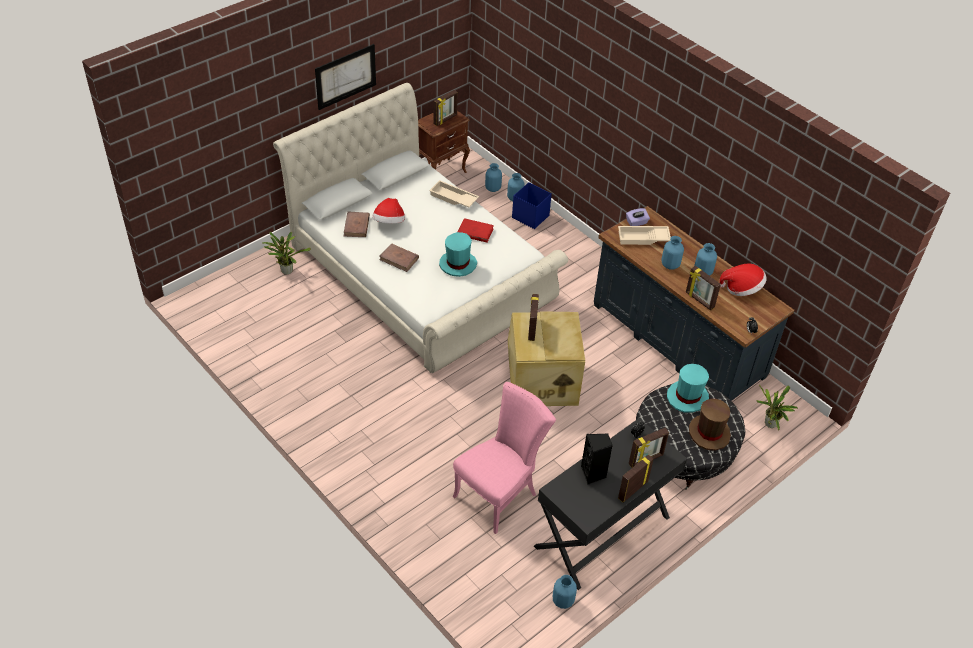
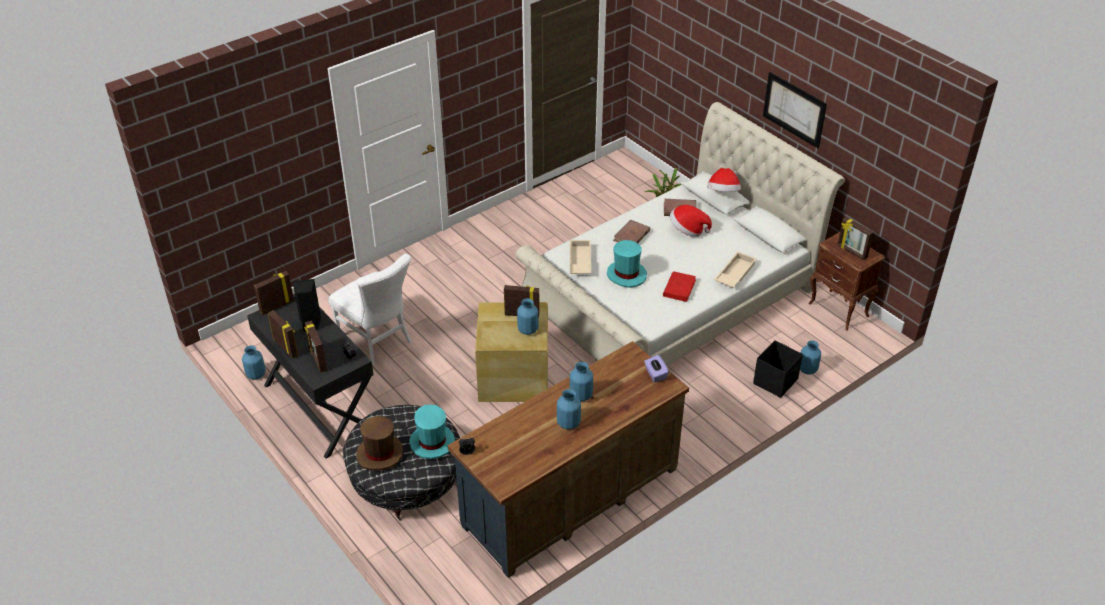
camera: 95 degrees right, 5 degrees down
(493, 188) = (822, 352): blue vase -> blue vase (528, 330)
(500, 493) = (377, 340): pink chair -> white chair
(530, 216) = (776, 381): blue storage box -> black storage box
(643, 238) = (626, 377): beige tray -> beige tray (579, 261)
(699, 300) = (520, 413): picture frame -> picture frame (276, 306)
(742, 288) = (539, 456): hat -> hat (723, 193)
(769, 425) = (433, 567): potted plant -> none

